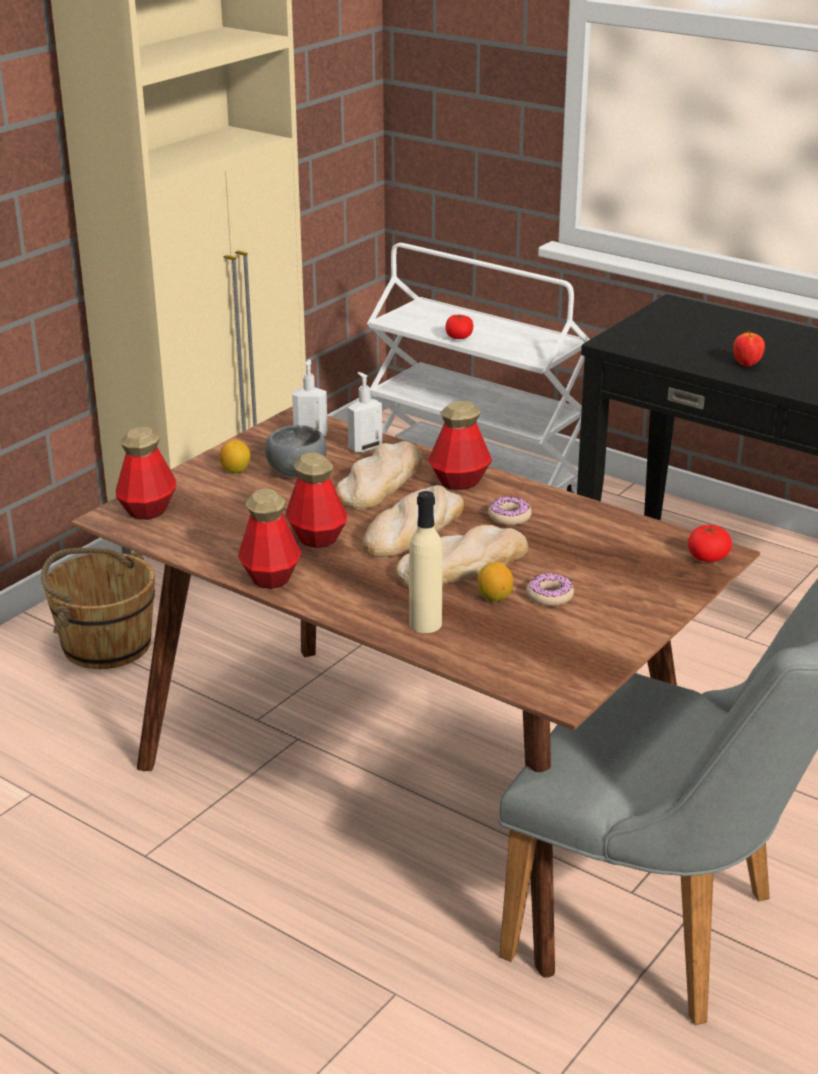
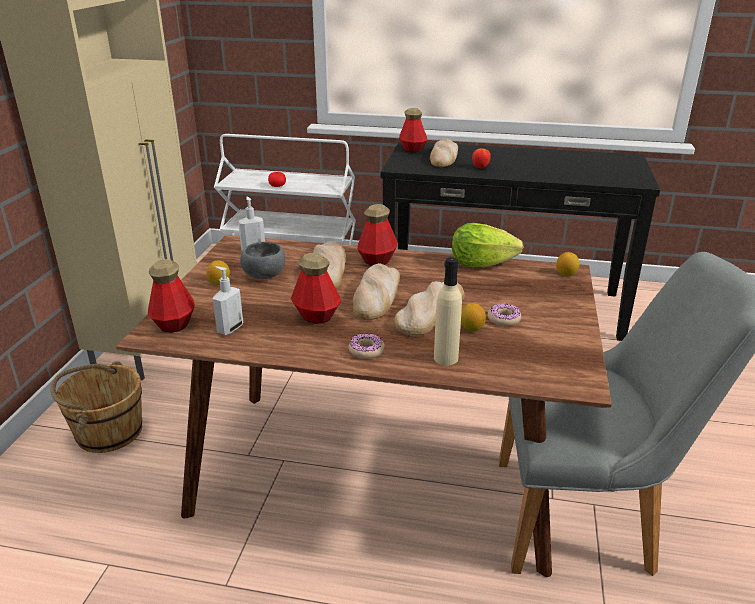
camera: 25 degrees left, 0 degrees up
(271, 577) = (308, 352): bottle -> bottle (412, 149)
(364, 448) = (297, 251): soap dispenser -> soap dispenser (229, 329)
(509, 517) = (429, 275): donut -> donut (366, 350)
(598, 516) = (481, 264): none -> lettuce
(707, 336) = (444, 157): none -> bread
(707, 557) = (566, 274): tomato -> lemon

